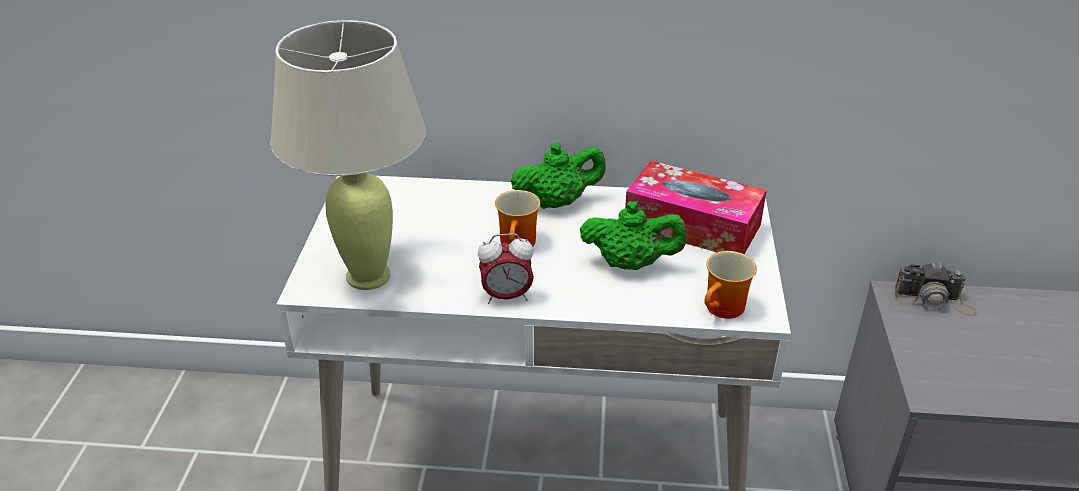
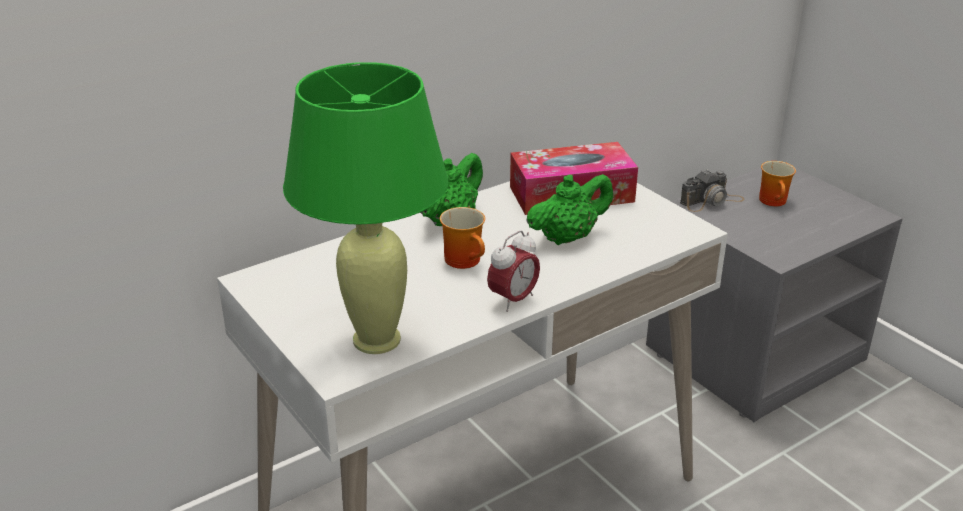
camera: 40 degrees left, 5 degrees down
(369, 276) = (377, 339): beige table lamp -> green table lamp
(725, 310) = (671, 237): mug -> mug (775, 202)

